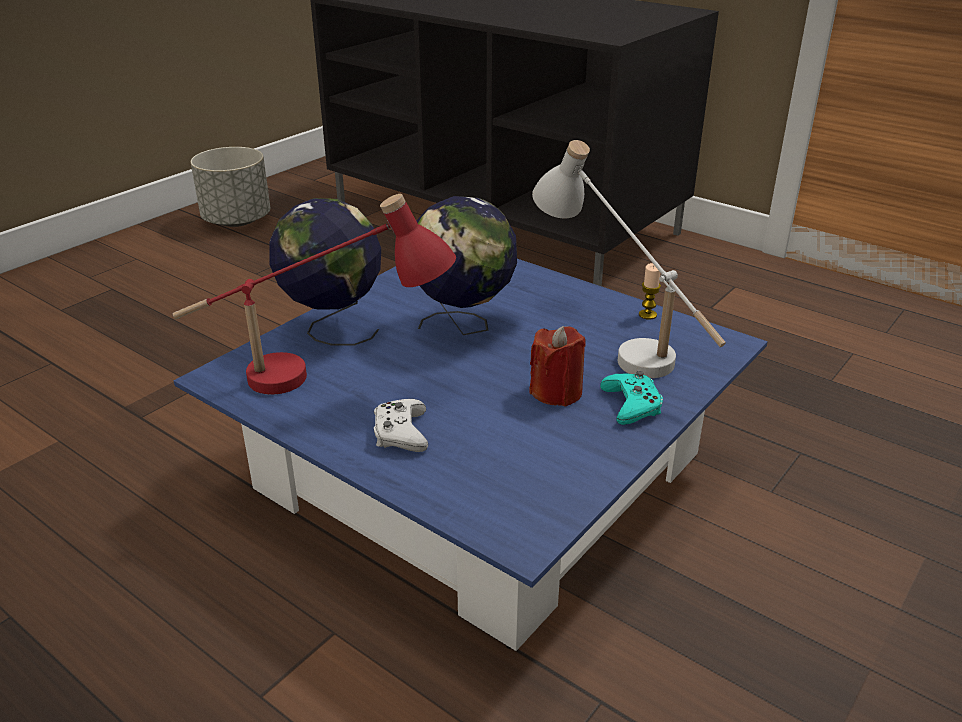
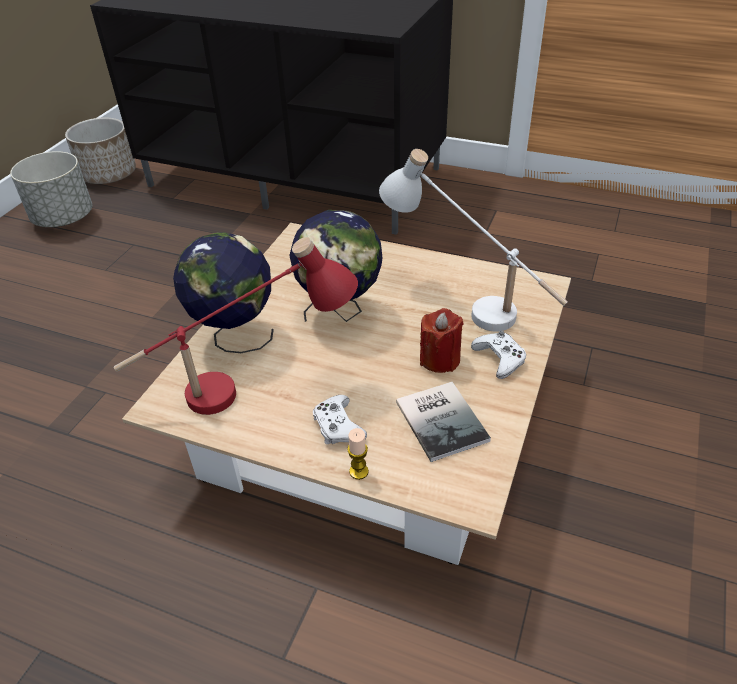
camera: 15 degrees left, 10 degrees up
(303, 187) = (109, 174): none -> planter
(484, 472) = (373, 418): blue coffee table -> beige coffee table
(529, 450) = (443, 419): none -> book
(631, 405) = (499, 358): turquoise game controller -> white game controller
(647, 315) = (476, 271): candle -> candle (358, 471)

